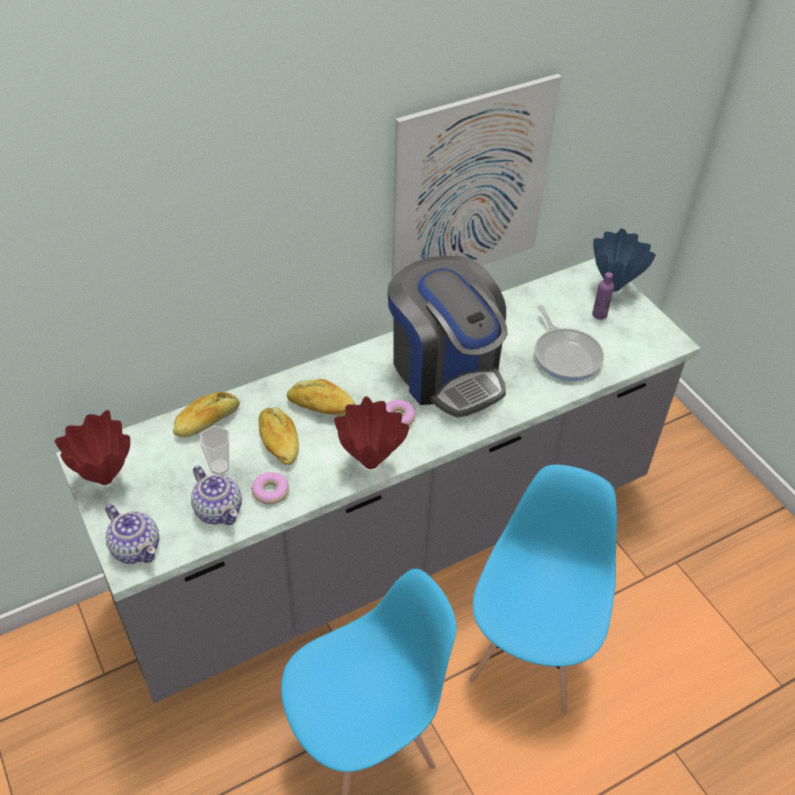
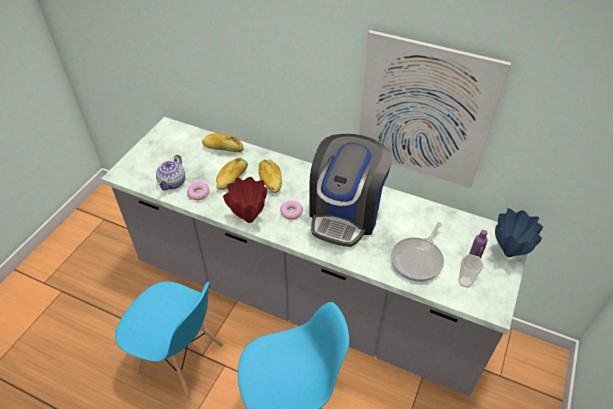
camera: 55 degrees right, 0 degrees up
(105, 480) = (160, 138): red vase -> none
(136, 547) = (130, 170): teapot -> none
(219, 467) = (199, 168): cup -> cup (465, 282)

